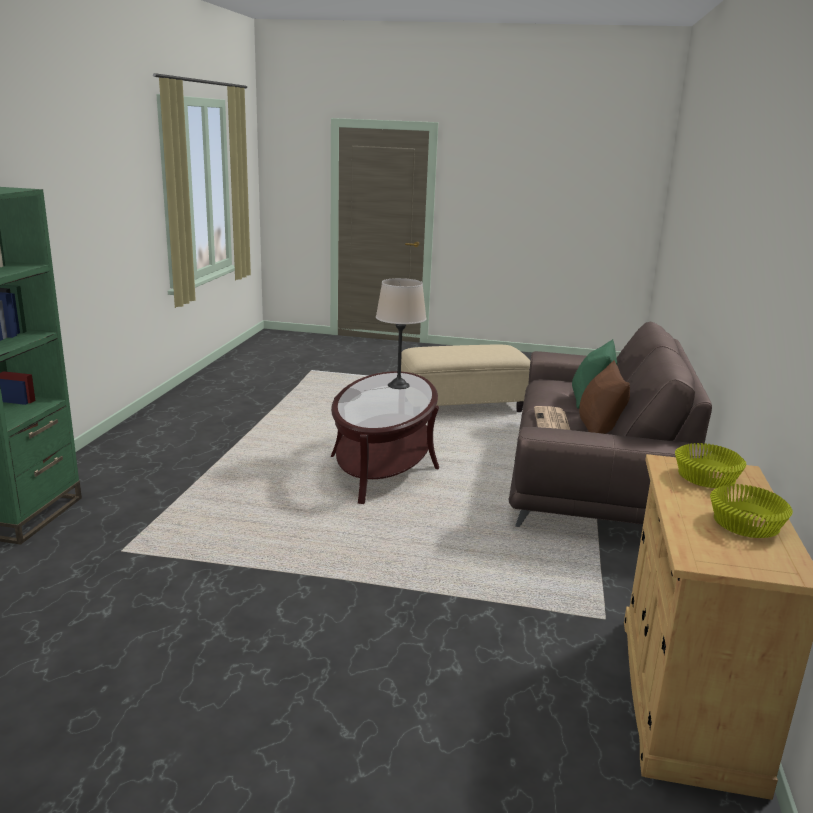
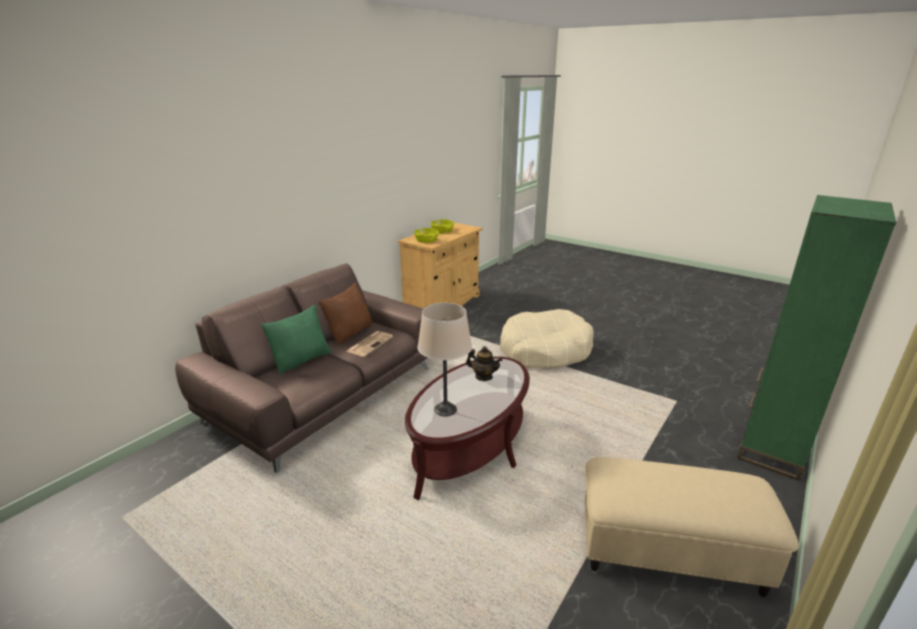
camera: 155 degrees left, 5 degrees up
(352, 602) = (544, 350): none -> beige dog bed
(384, 409) = (483, 376): none -> teapot
(461, 407) = (302, 533): beige ottoman -> beige ottoman (669, 551)

